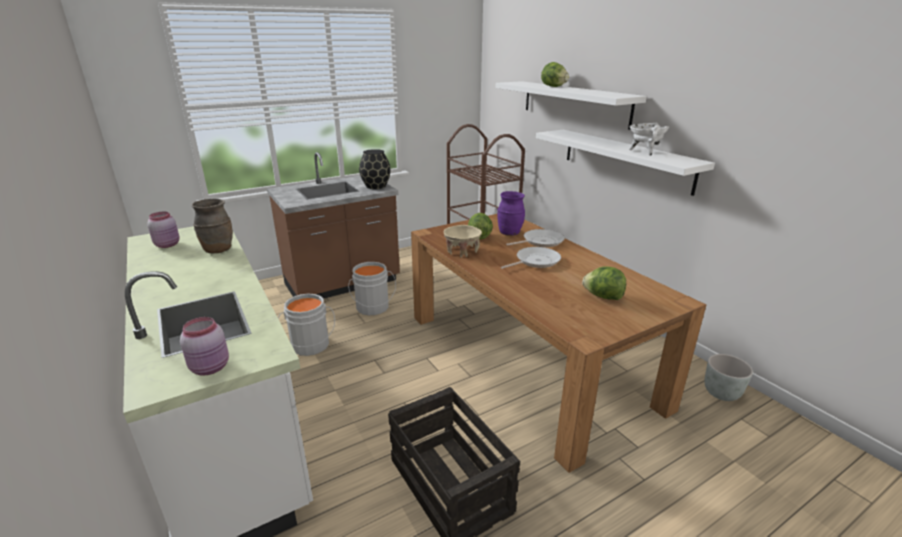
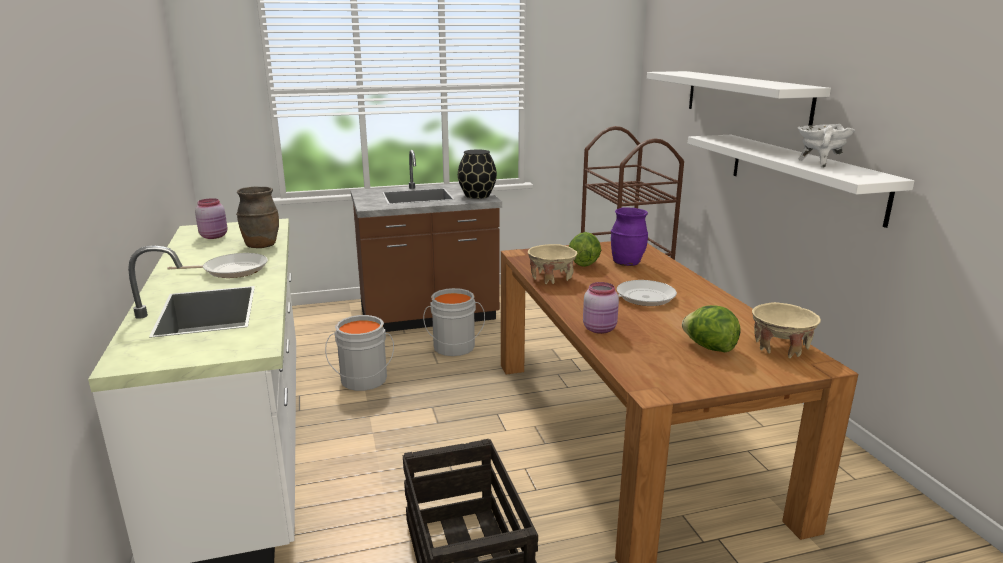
camera: 15 degrees right, 5 degrees down
(211, 367) = (190, 352): pink jar -> pink jar (600, 329)
(540, 241) = (663, 276): frying pan -> frying pan (232, 270)
(553, 86) = (717, 76): lettuce -> none
(648, 290) = (780, 347): none -> beige bowl
(721, 393) = (906, 523): grey planter -> none

